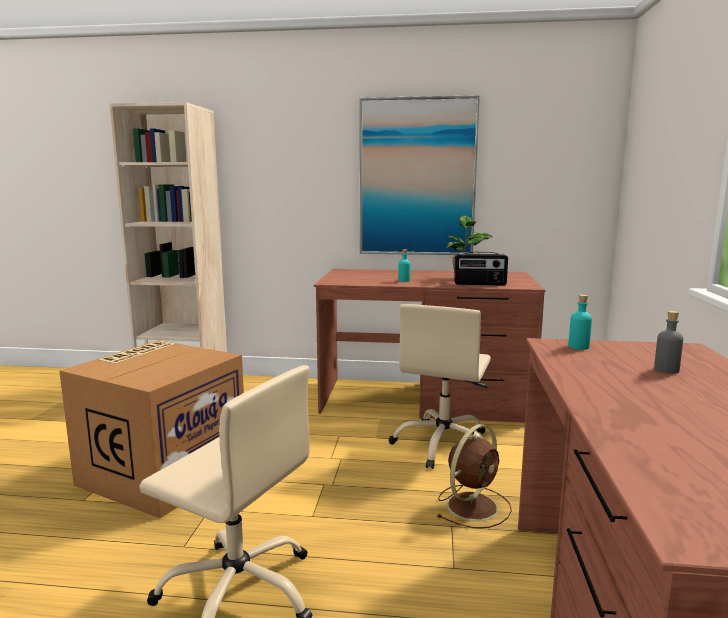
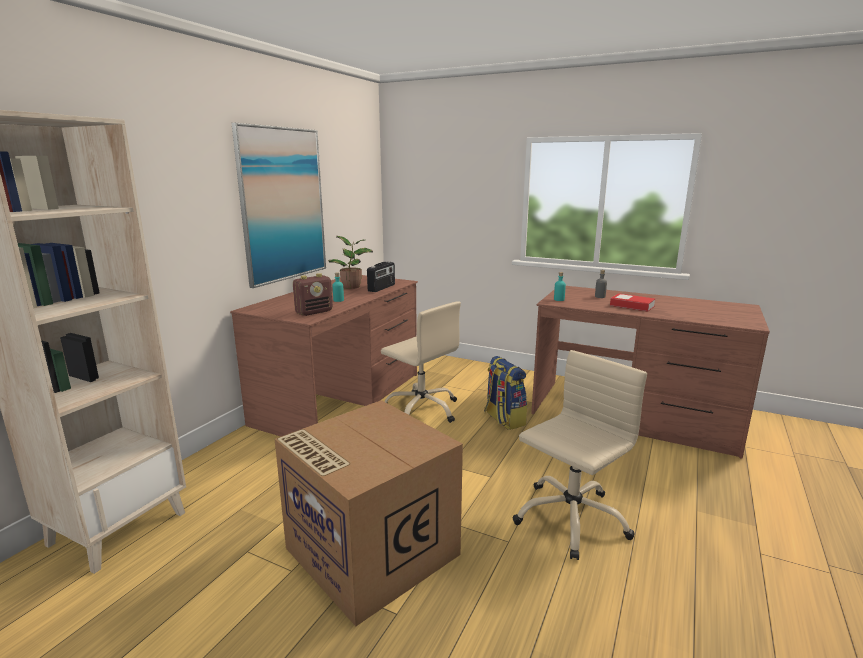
camera: 70 degrees left, 5 degrees up
(353, 281) = (314, 312): none -> radio
(473, 505) = (503, 419): brown fan -> backpack
(637, 394) = (632, 306): none -> book

